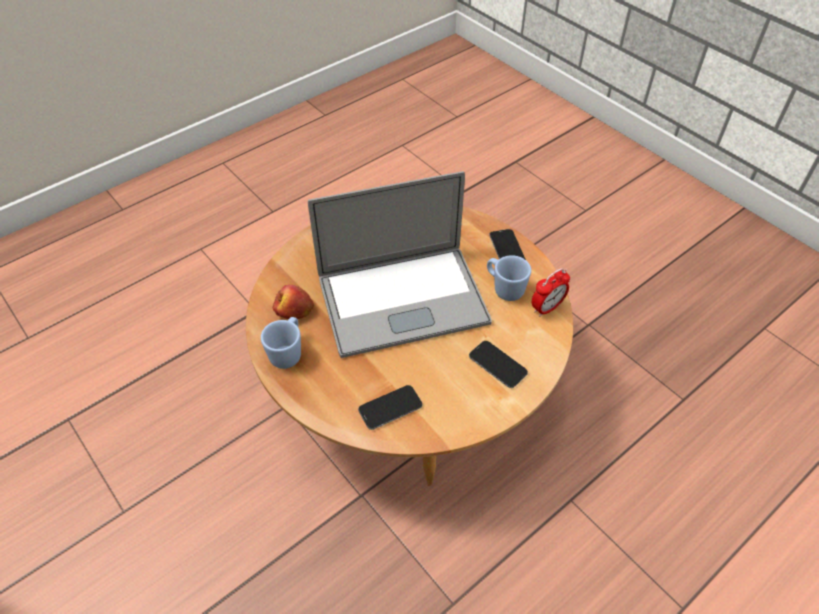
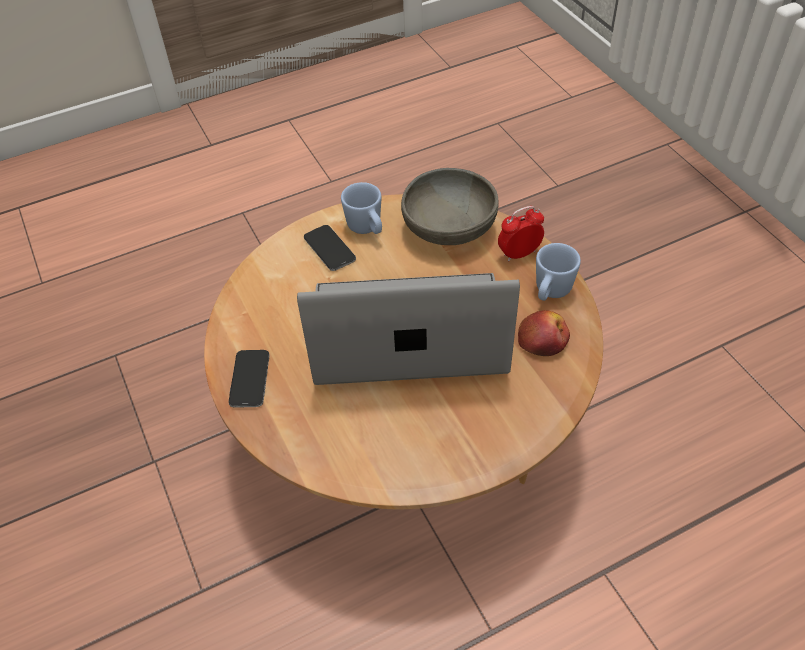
camera: 165 degrees left, 0 degrees up
(390, 408) = (449, 227): phone -> grey bowl
(504, 288) = (281, 327): blue mug -> blue mug (367, 229)
(547, 308) = (245, 297): alarm clock -> alarm clock (519, 254)

